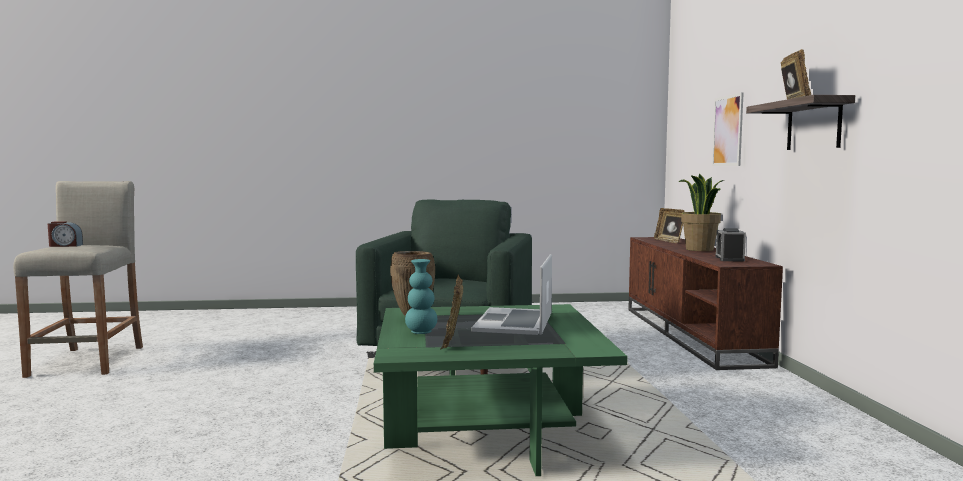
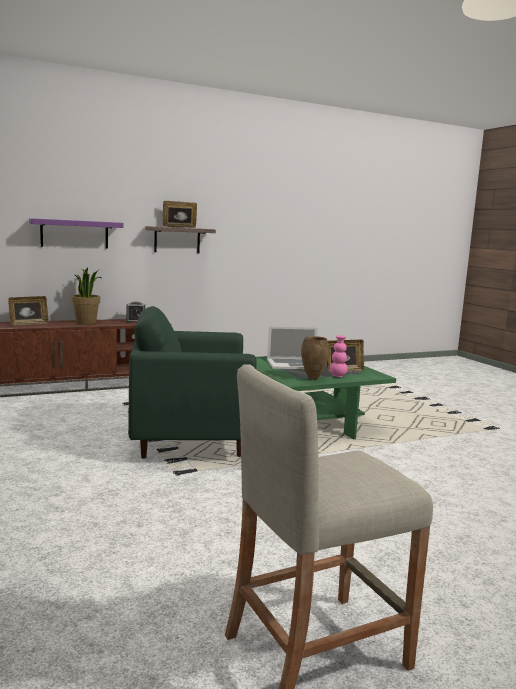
camera: 110 degrees left, 5 degrees up
(65, 245) = (354, 477): alarm clock -> none
(421, 332) = (337, 376): turquoise vase -> pink vase
(727, 130) = (74, 234): picture -> purple shelf

